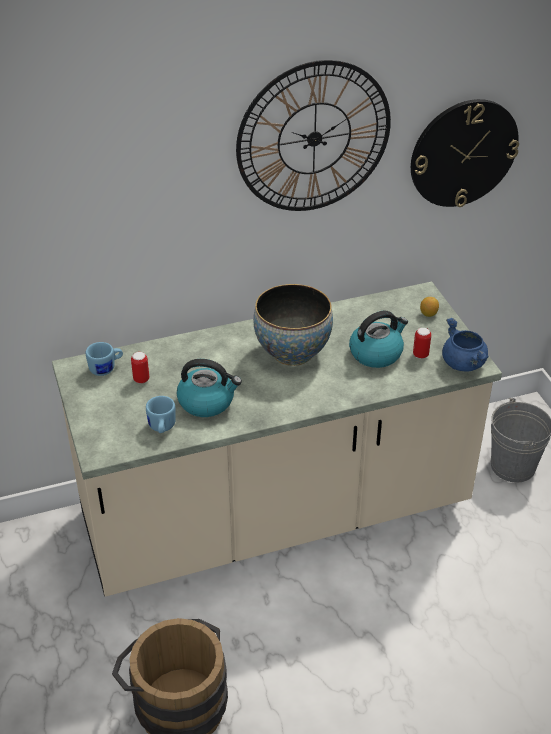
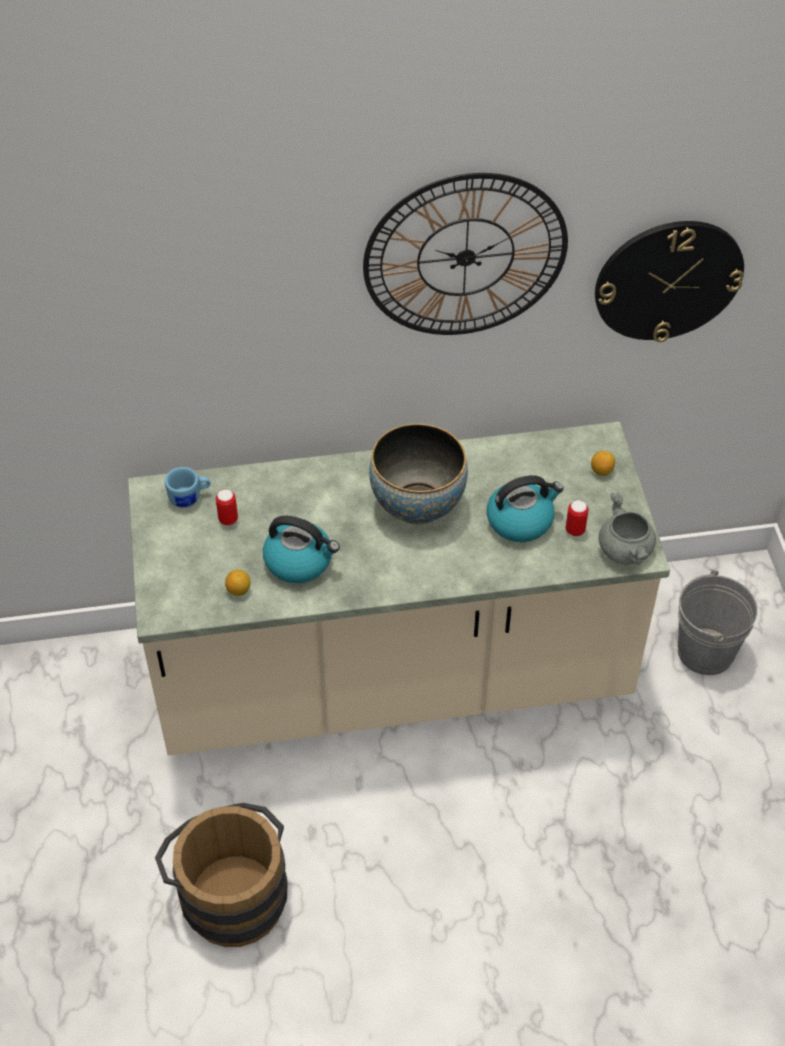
camera: 10 degrees right, 10 degrees up
(161, 428) = (239, 590): blue mug -> lemon
(464, 364) = (626, 551): blue cooking pot -> grey cooking pot

